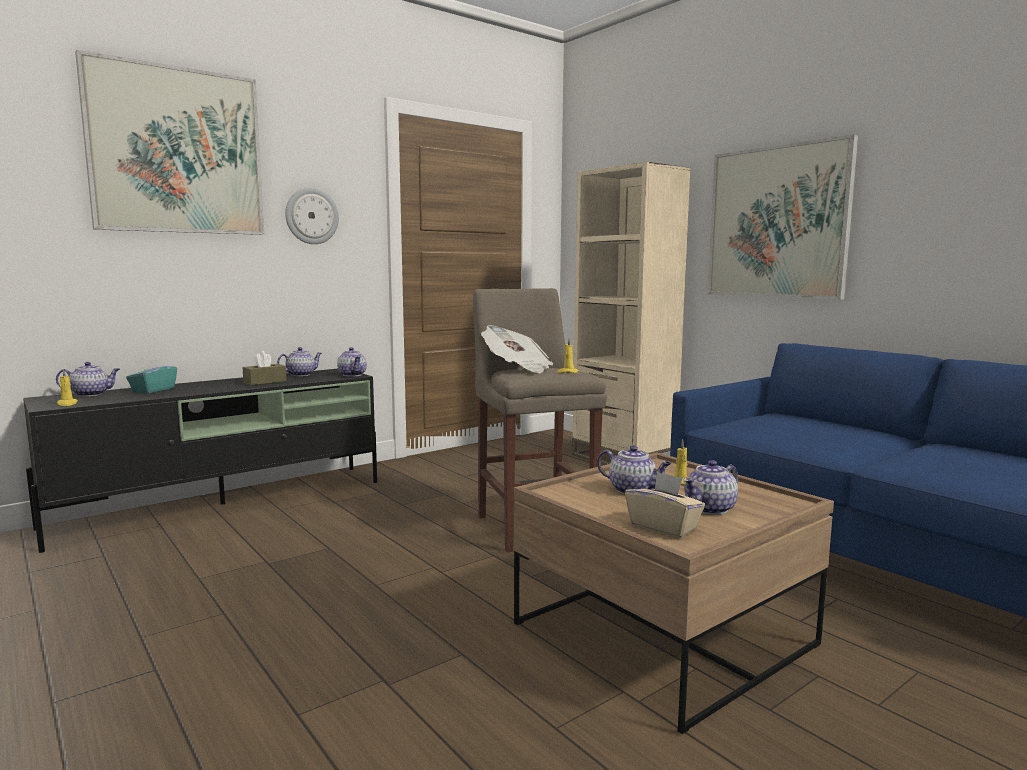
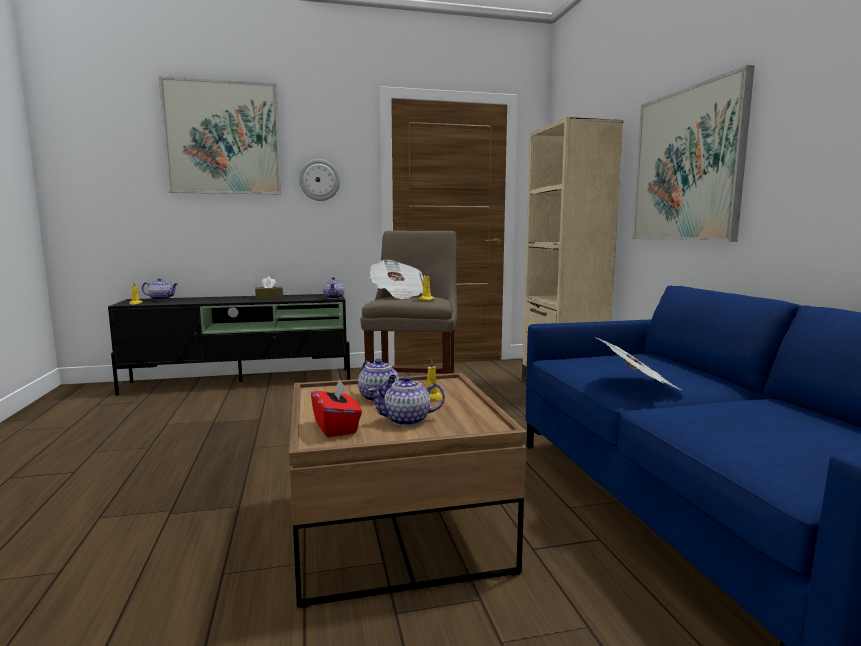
camera: 25 degrees right, 0 degrees up
(153, 390) = (196, 299): turquoise tissue box -> none
(301, 374) = (303, 296): teapot -> none
(663, 527) = (336, 427): beige tissue box -> red tissue box
(834, 445) = (637, 385): none -> newspaper

